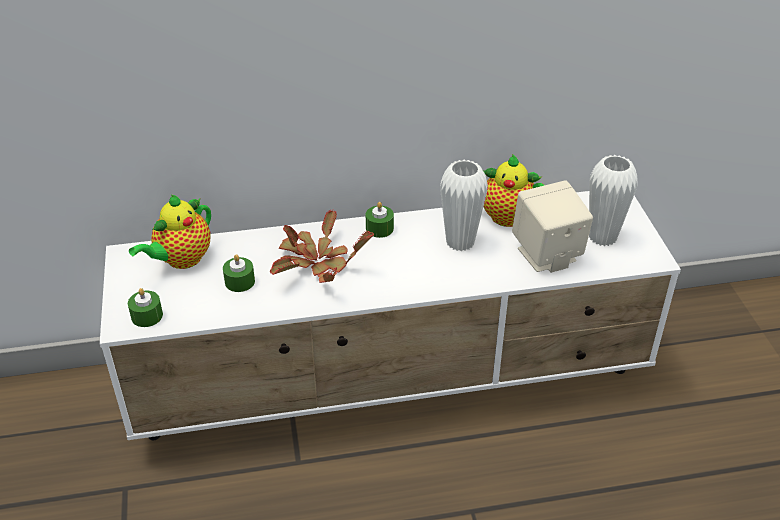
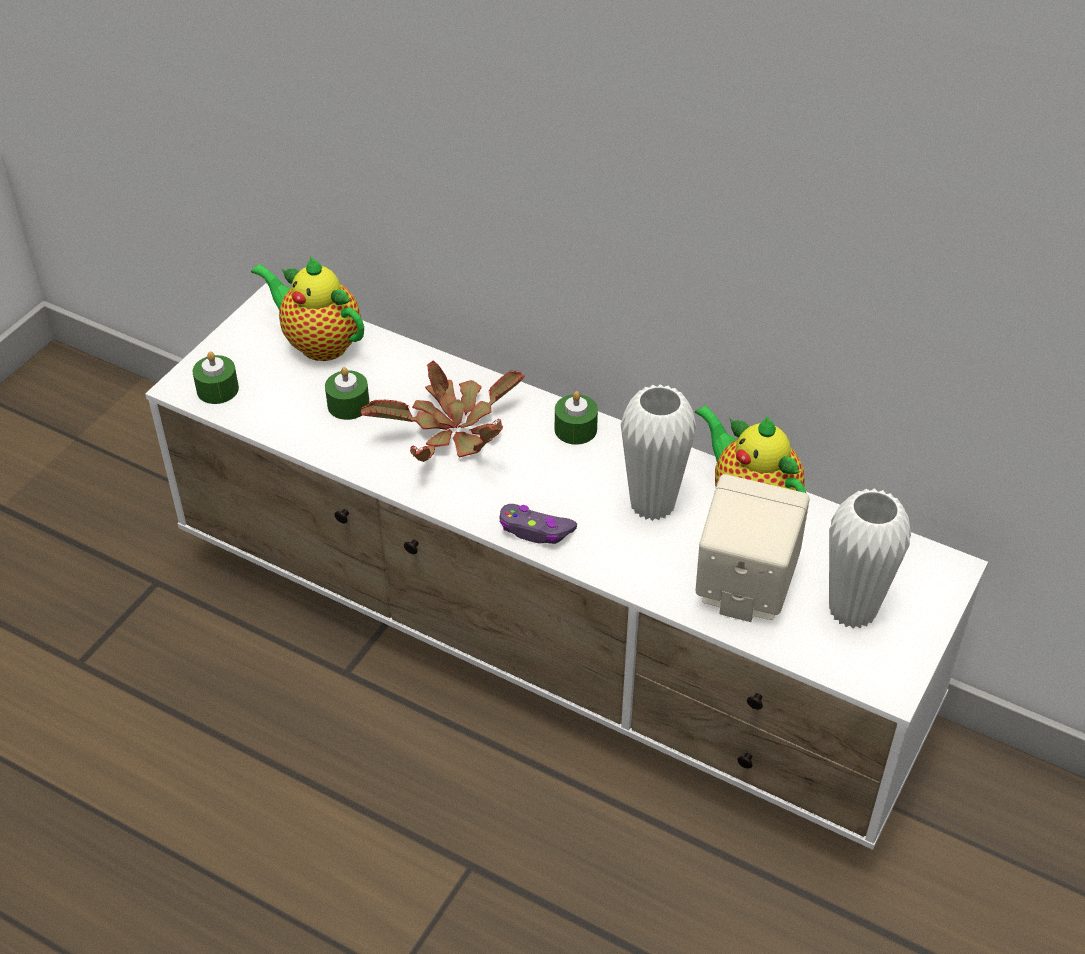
camera: 40 degrees right, 5 degrees up
(181, 260) = (318, 343): teapot -> teapot turned 45 degrees clockwise
(419, 286) = (535, 530): none -> purple game controller

